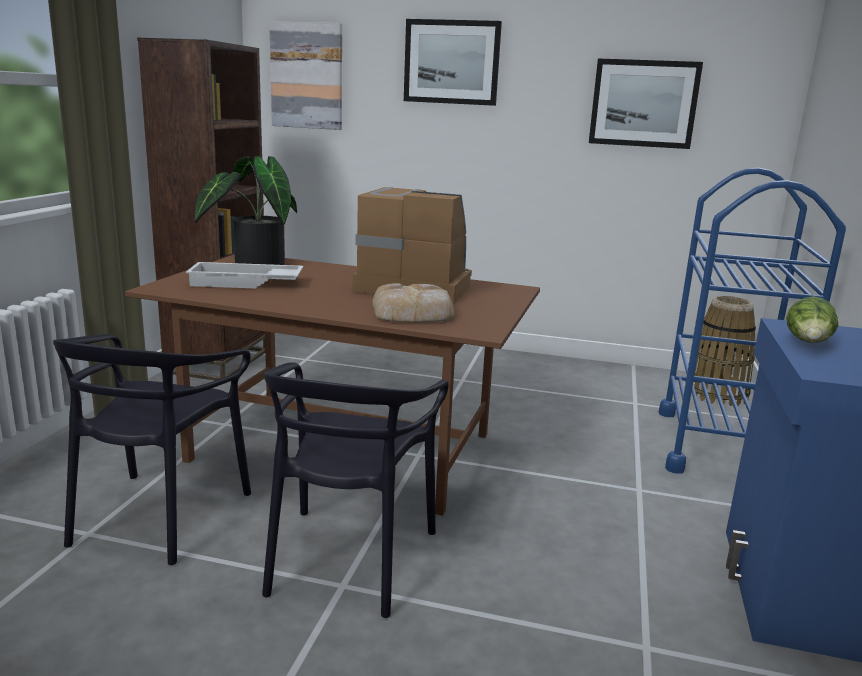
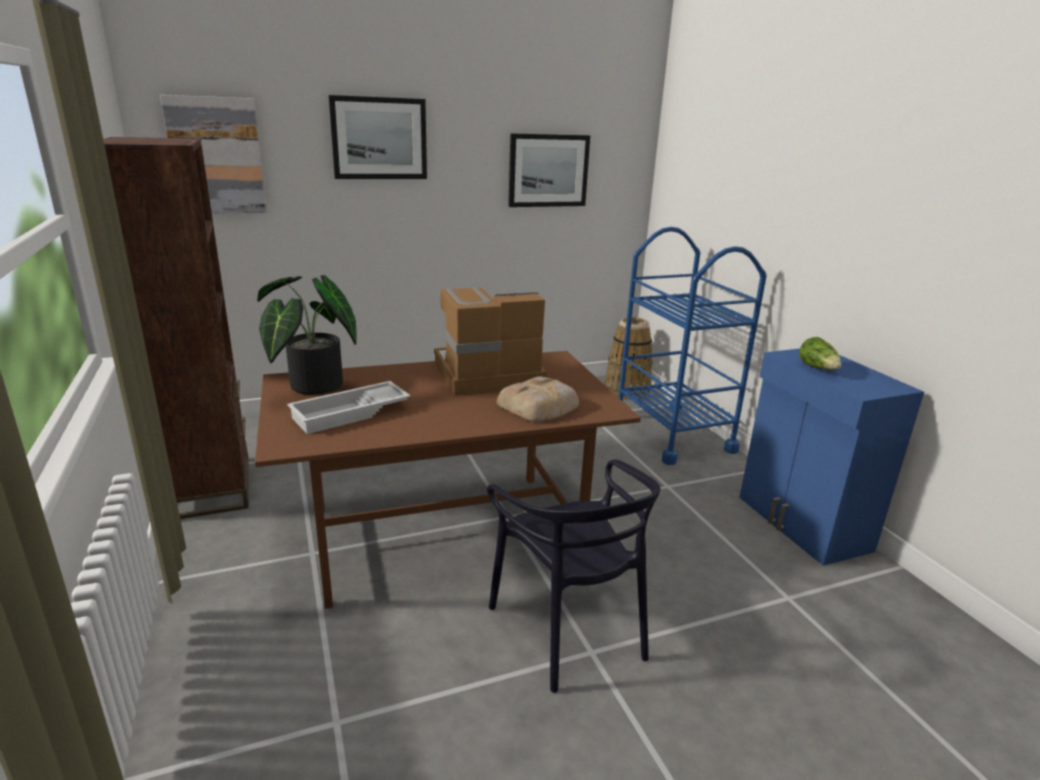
camera: 35 degrees left, 5 degrees up
(159, 515) = (378, 670): black chair -> none

